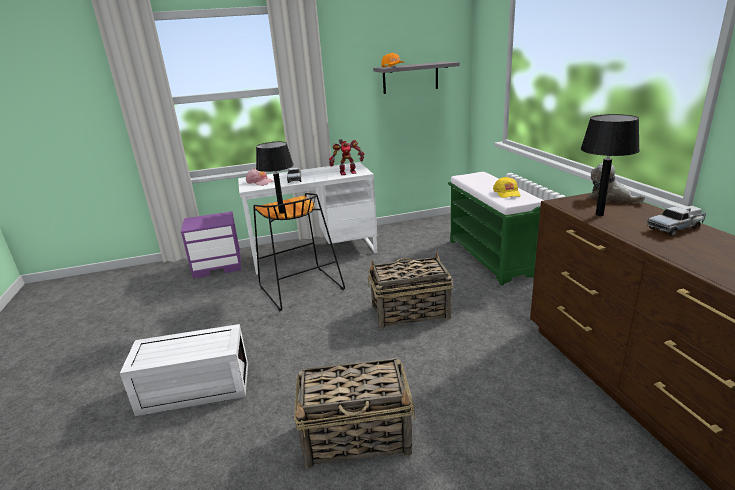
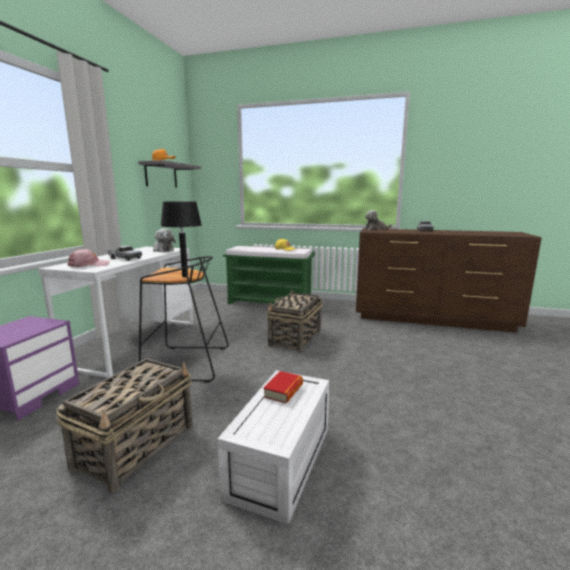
camera: 60 degrees left, 10 degrees down
(205, 340) = (283, 391): none -> book
(347, 172) = (163, 250): toy robot -> plush toy
(358, 436) = (417, 392): basket -> basket (137, 445)
(599, 214) = (394, 231): black table lamp -> none

